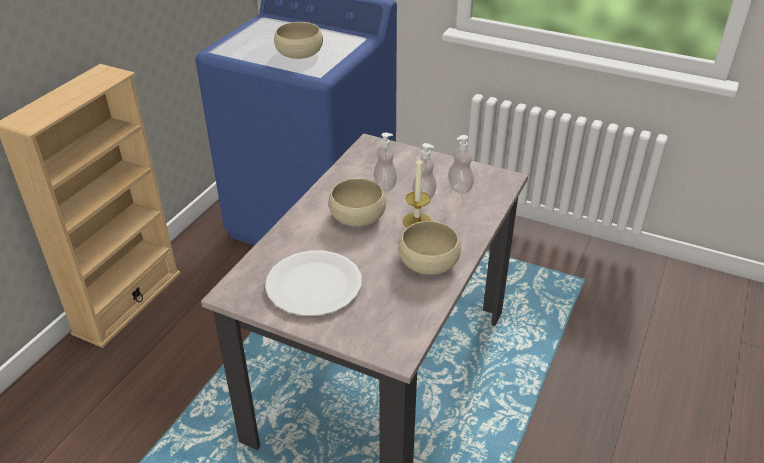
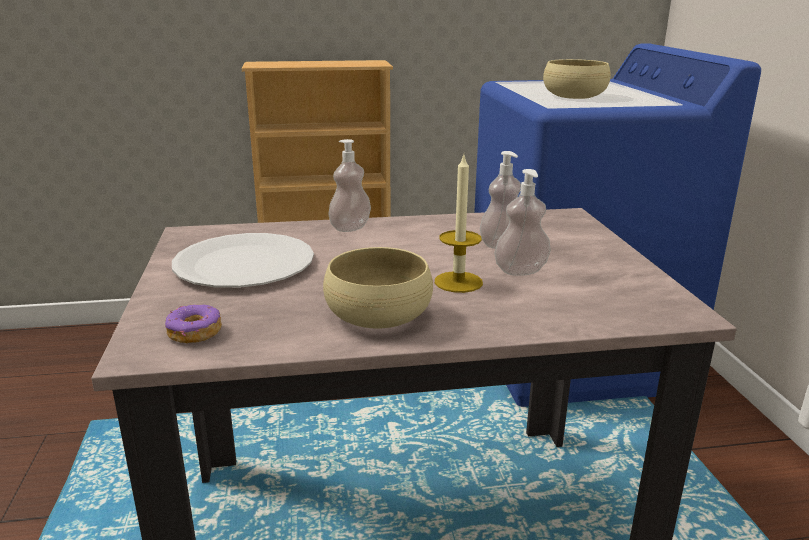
camera: 55 degrees right, 15 degrees down
(358, 216) = (412, 248): beige bowl -> none
(392, 330) = (194, 333): none -> donut
(460, 188) = (587, 287): soap dispenser -> soap dispenser (350, 228)

